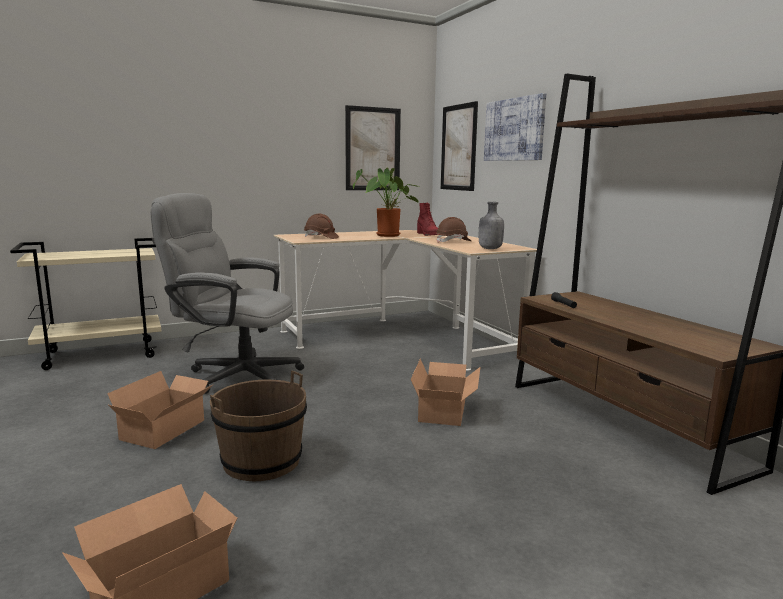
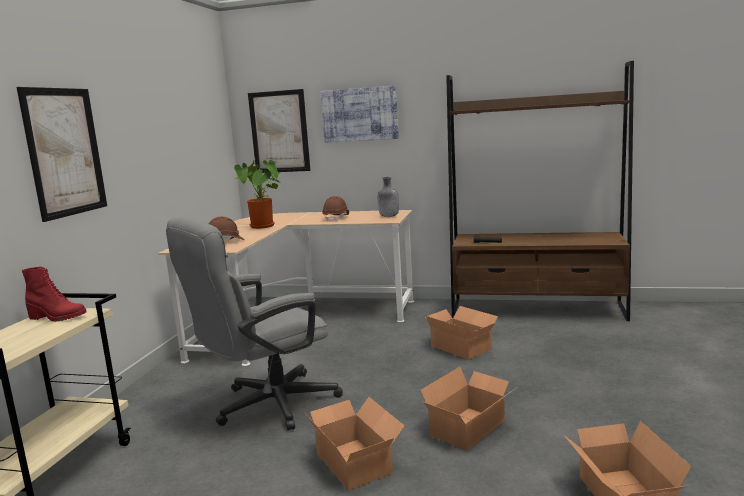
camera: 50 degrees left, 0 degrees up
(262, 461) = (471, 428): brown bucket -> cardboard box
(373, 149) = (199, 140): picture -> picture (65, 152)
(428, 235) = (285, 218): red boot -> red boot (57, 318)

